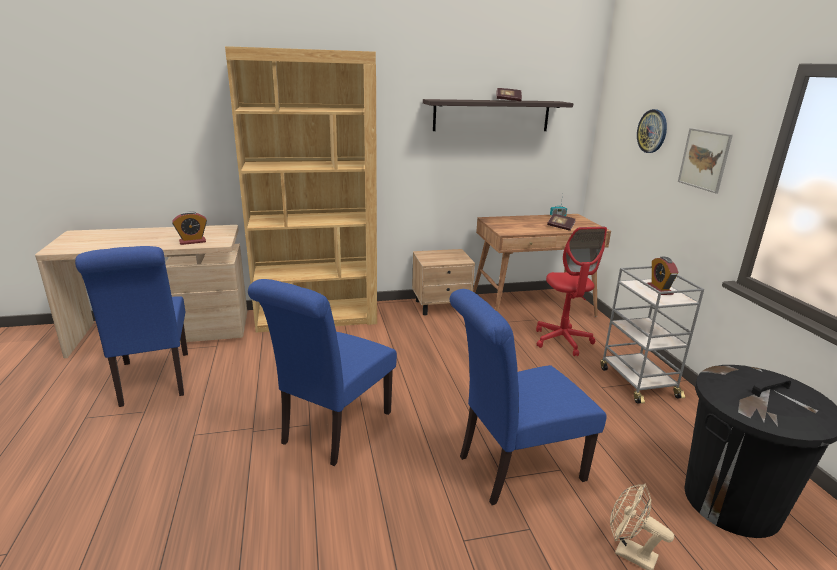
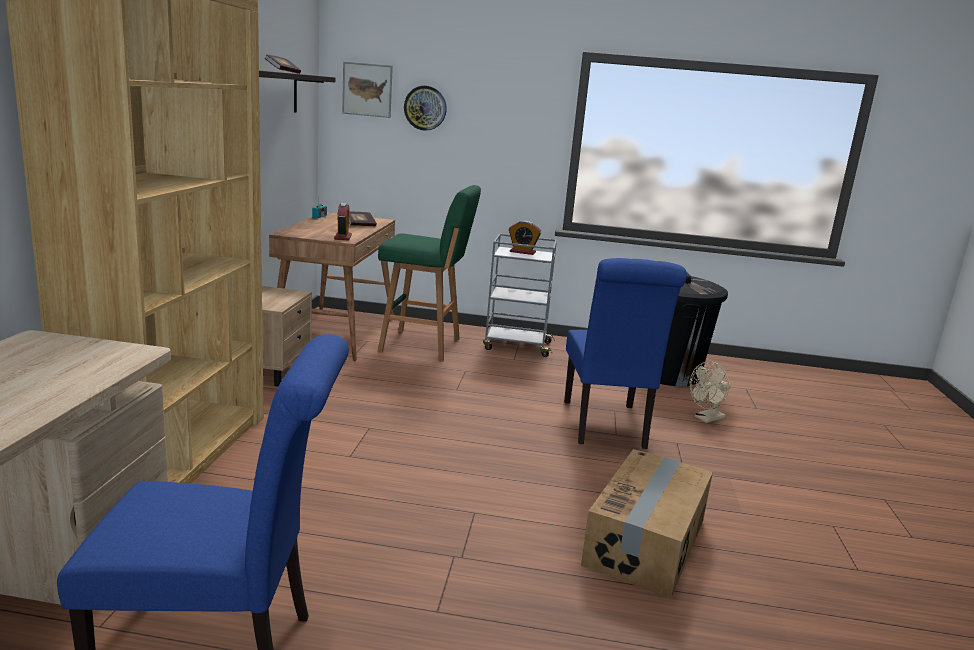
camera: 70 degrees left, 5 degrees down
(192, 241) = (84, 369): alarm clock -> alarm clock (343, 237)
(308, 524) = (647, 542): none -> cardboard box
(332, 430) = (496, 500): blue chair -> none
(562, 341) = (423, 346): red office chair -> green stool
(704, 159) = (502, 131): picture -> picture (367, 90)

